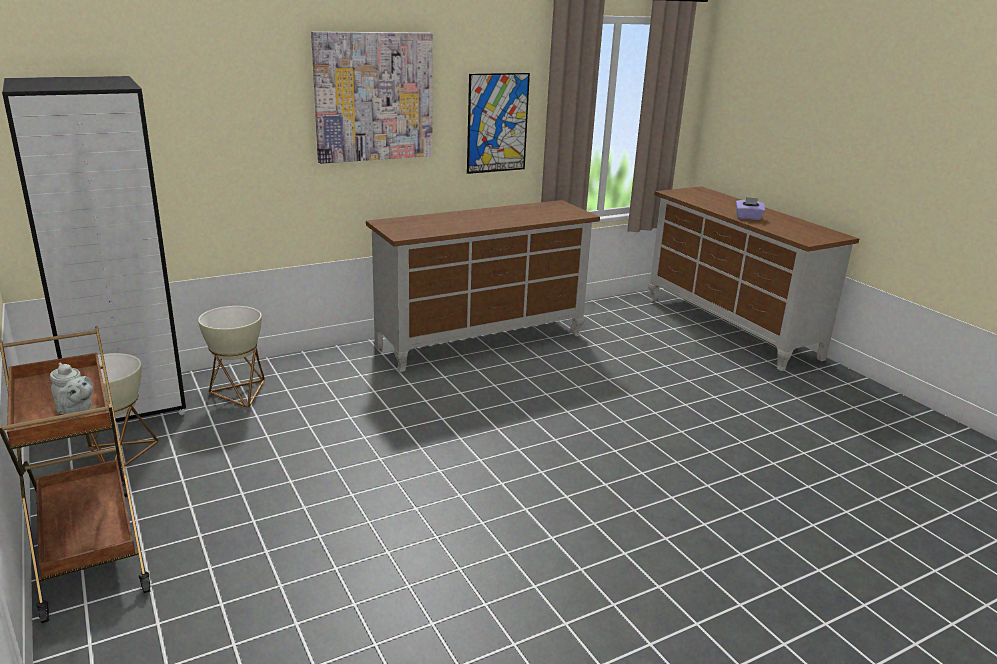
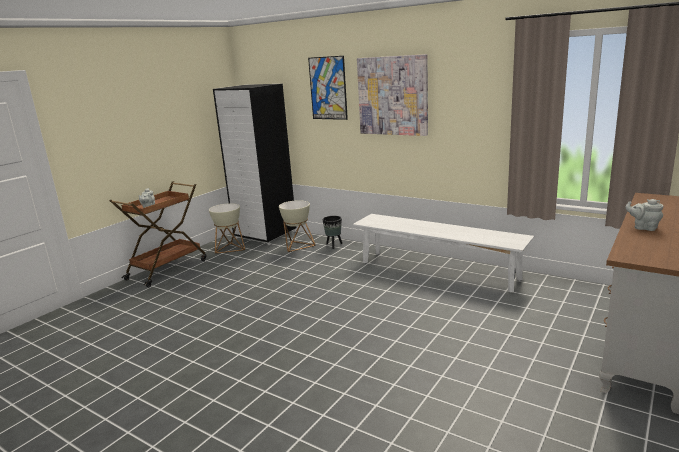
camera: 65 degrees right, 5 degrees down
(291, 369) = (334, 245): none -> black planter
(482, 341) = (437, 270): brown dresser -> white bench
(497, 123) = (478, 117): picture -> picture (328, 88)
(748, 218) = (643, 227): purple tissue box -> grey teapot

